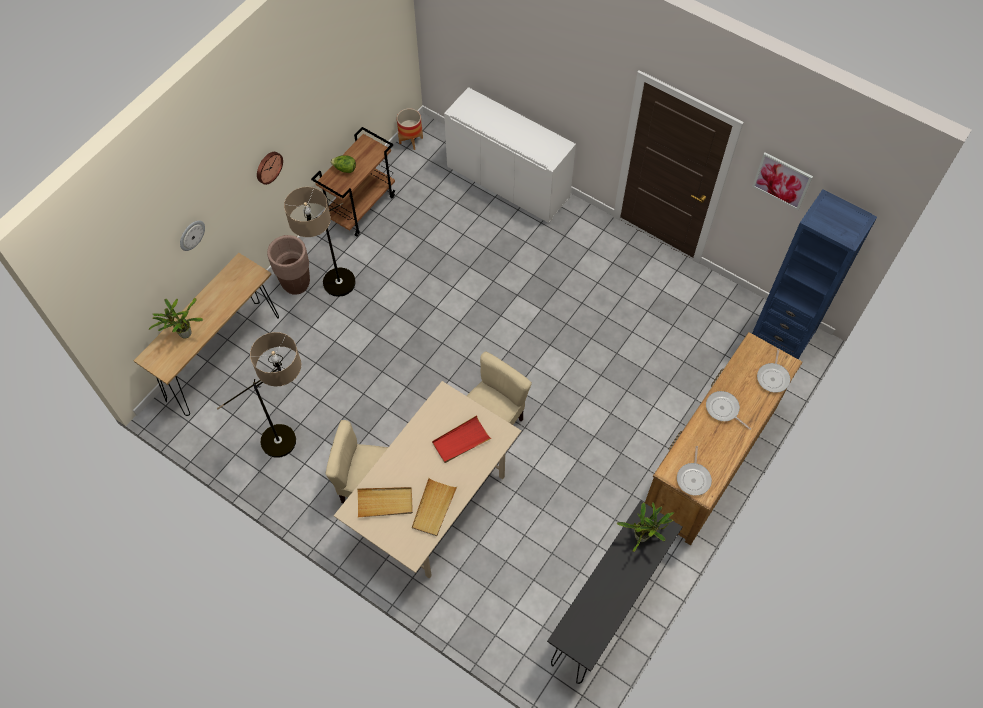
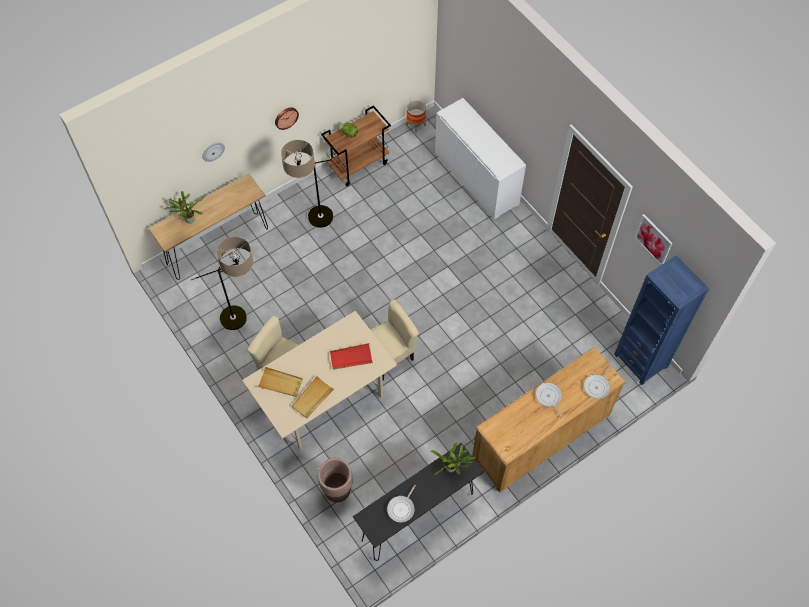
camera: 20 degrees right, 0 degrees up
(296, 284) = (289, 208): brown planter -> brown planter (337, 491)
(693, 478) = (504, 439): frying pan -> frying pan (402, 508)

